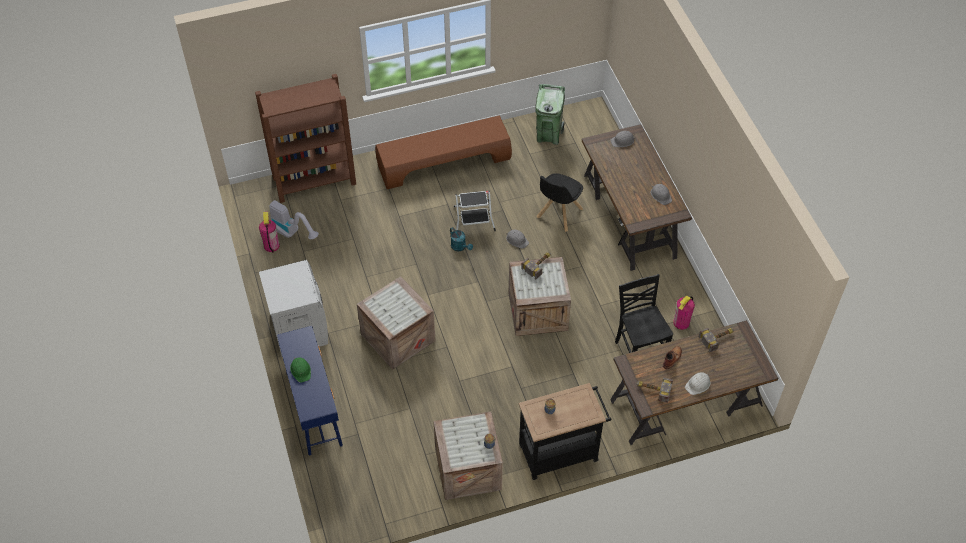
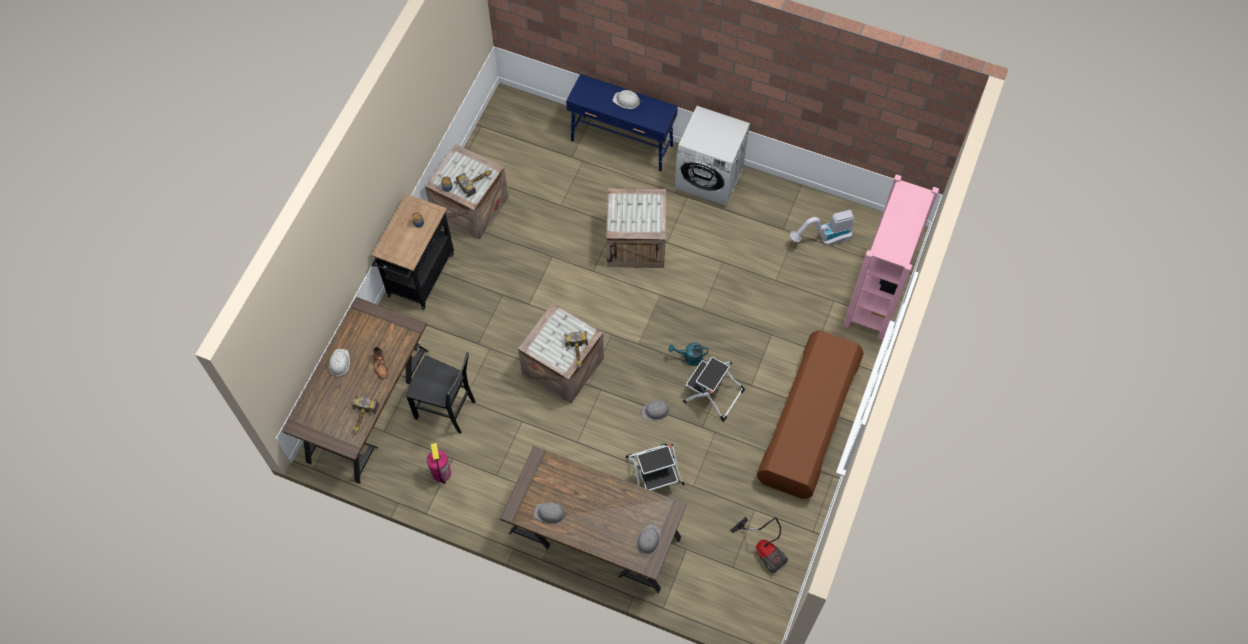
camera: 130 degrees right, 10 degrees up
(271, 245) = (822, 214): fire extinguisher -> none
(301, 370) = (626, 101): green hard hat -> white hard hat
(314, 181) = (877, 295): brown bookcase -> pink bookcase
(548, 135) = (764, 548): green trash can -> vacuum cleaner
(558, 214) = (653, 472): black chair -> step ladder
(652, 389) = (370, 325): hammer -> hammer (477, 182)

